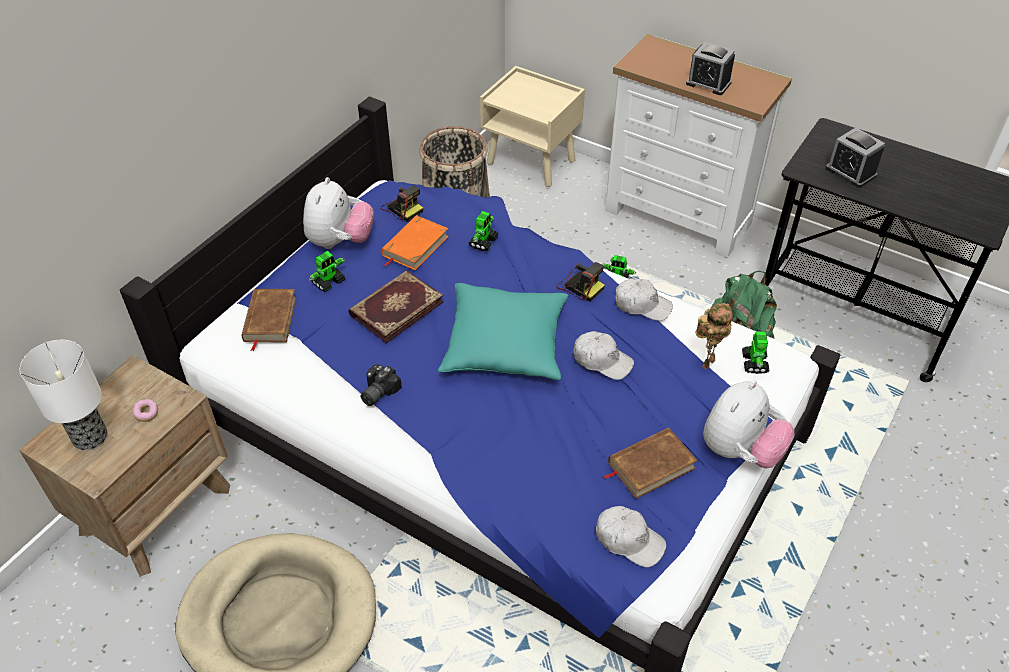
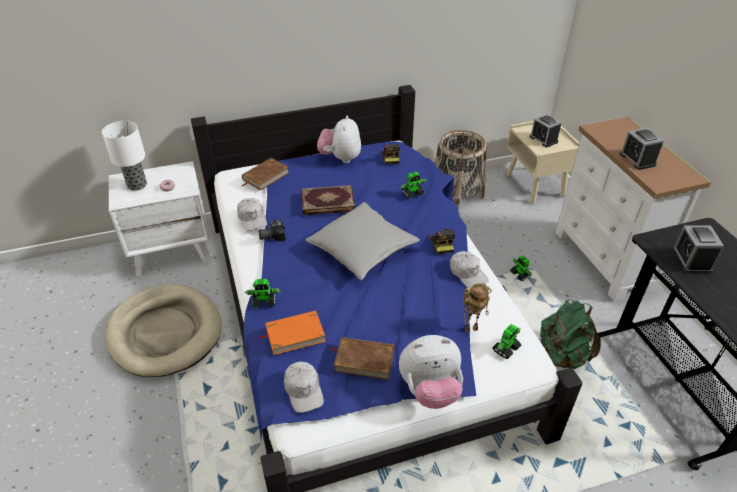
camera: 40 degrees right, 5 degrees down
(156, 508) = (173, 251): brown nightstand -> white nightstand
(329, 282) = (312, 174): toy robot -> toy robot (264, 301)
(340, 241) = (340, 158): plush toy -> plush toy turned 135 degrees clockwise
(415, 246) = (373, 177): orange book -> orange book (295, 334)
(505, 345) = (362, 250): turquoise pillow -> grey pillow
(532, 99) = (543, 139): none -> alarm clock
(602, 360) = (405, 288): white cap -> white cap (252, 218)

